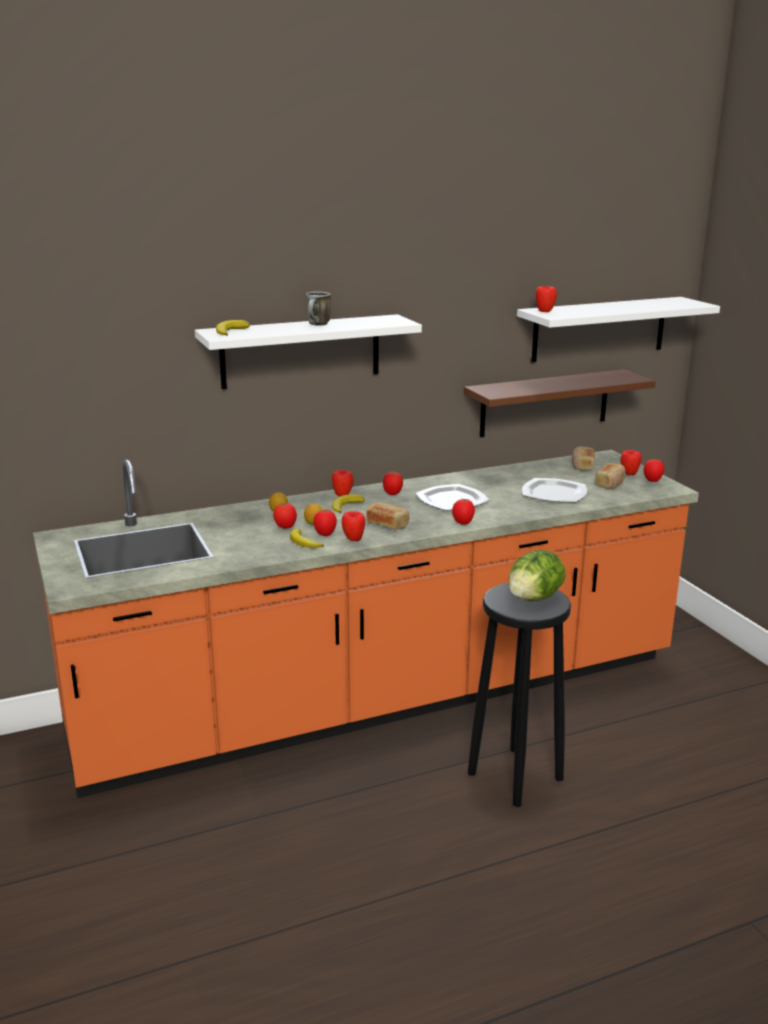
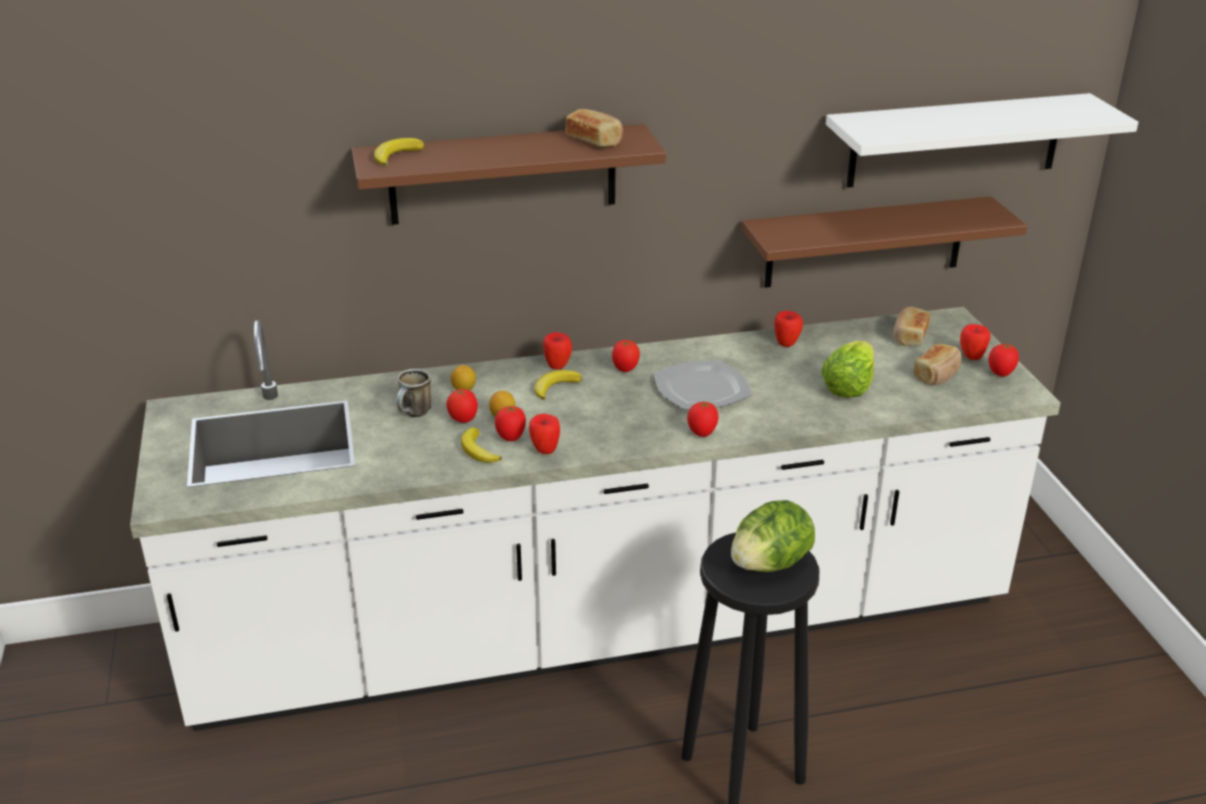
camera: 10 degrees right, 10 degrees up
(301, 351) = (503, 174): white shelf -> brown shelf
(318, 325) = (521, 146): mug -> mug (414, 414)
(383, 698) = (603, 625): orange counter -> white counter
(388, 524) = (600, 426): bread -> bread (595, 140)
(545, 311) = (864, 123): apple -> apple (786, 343)
(553, 493) = (848, 387): plate -> lettuce

